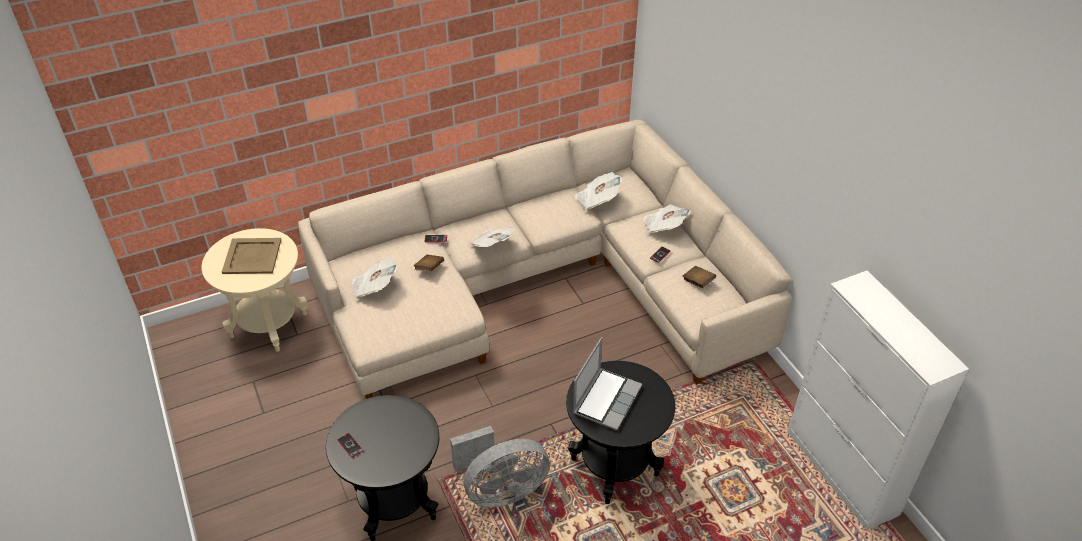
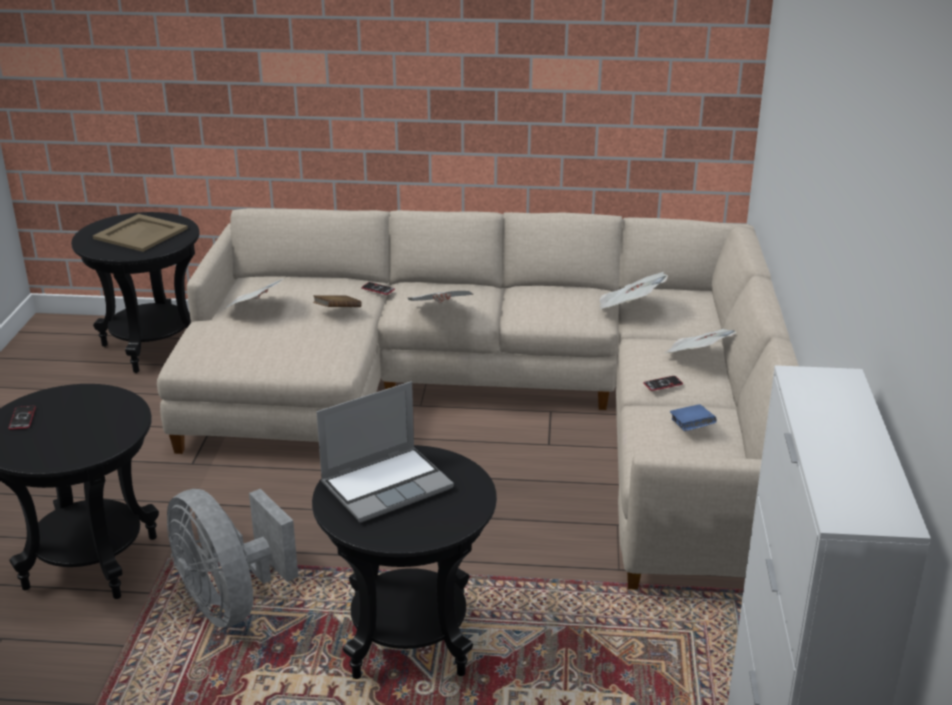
camera: 30 degrees right, 15 degrees down
(269, 325) = (152, 348): beige side table -> black side table
(500, 490) = (230, 602): grey fan -> grey fan turned 45 degrees clockwise
(698, 282) = (691, 428): brown book -> blue book

